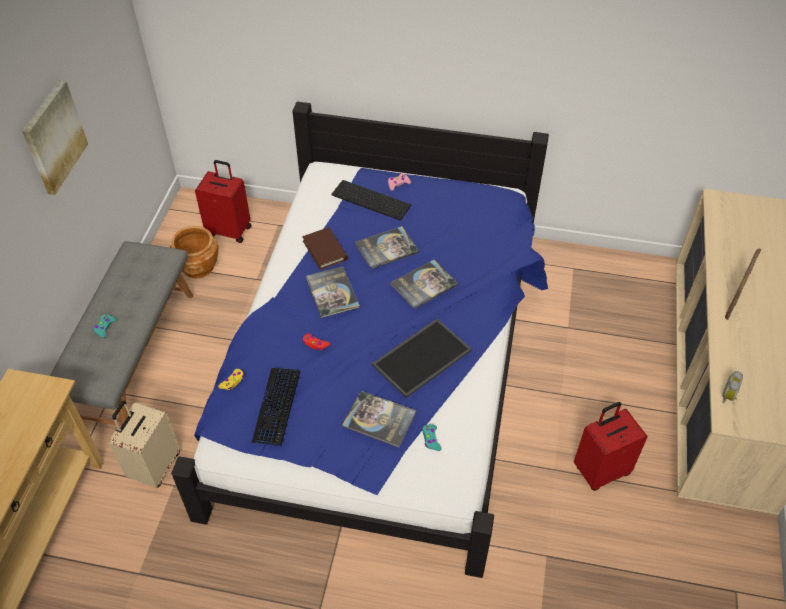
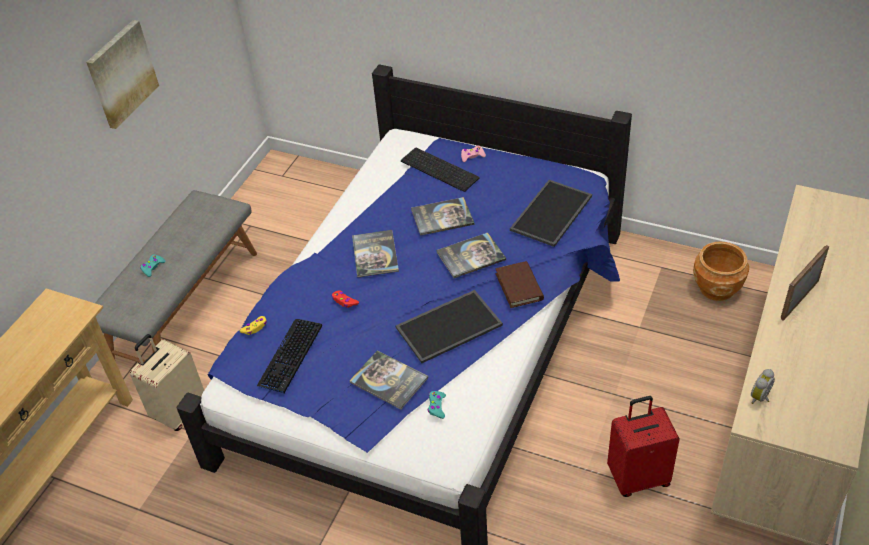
camera: 15 degrees right, 5 degrees down
(198, 267) = (269, 227): brown planter -> brown planter (717, 288)
(229, 230) = (308, 195): red suitcase -> none
(325, 250) = (379, 213): brown book -> brown book (519, 286)
(488, 235) = (552, 214): none -> tray

